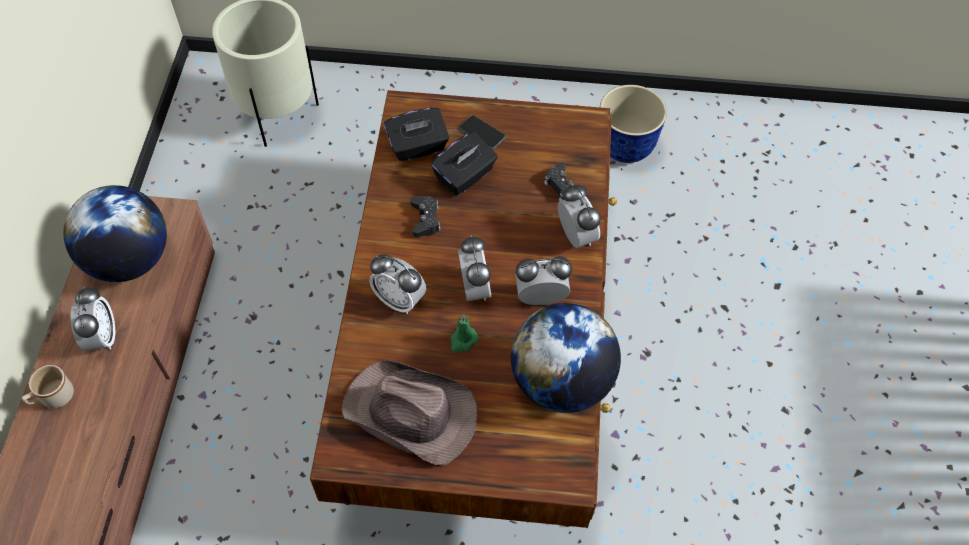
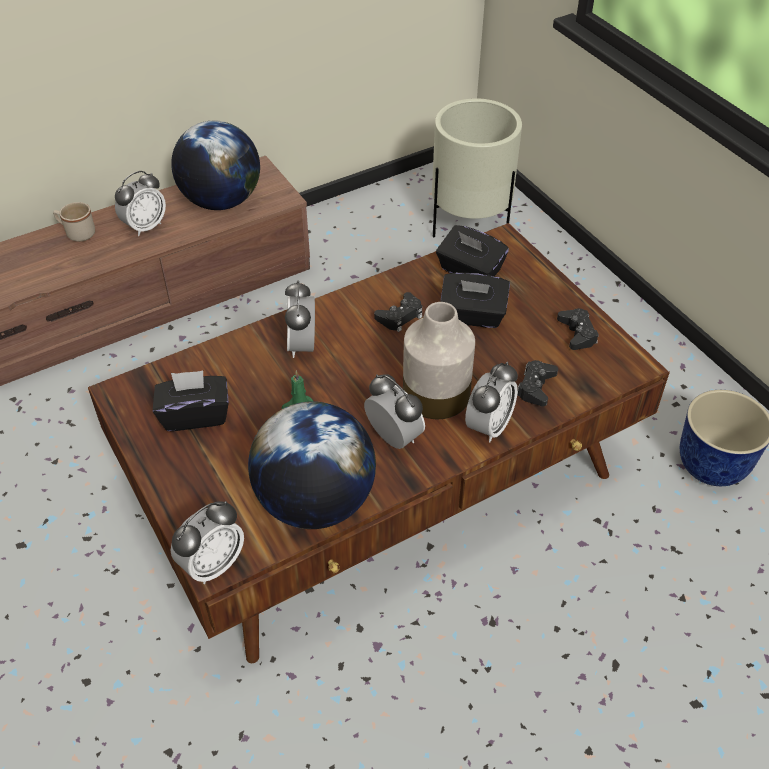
camera: 55 degrees right, 10 degrees down
(411, 414) = (195, 415): brown hat -> black tissue box
(474, 289) = (359, 386): alarm clock -> alarm clock (212, 564)
(482, 133) = (532, 301): phone -> none
(521, 247) = (436, 394): none -> beige vase
(535, 130) = (577, 333): none -> black game controller

